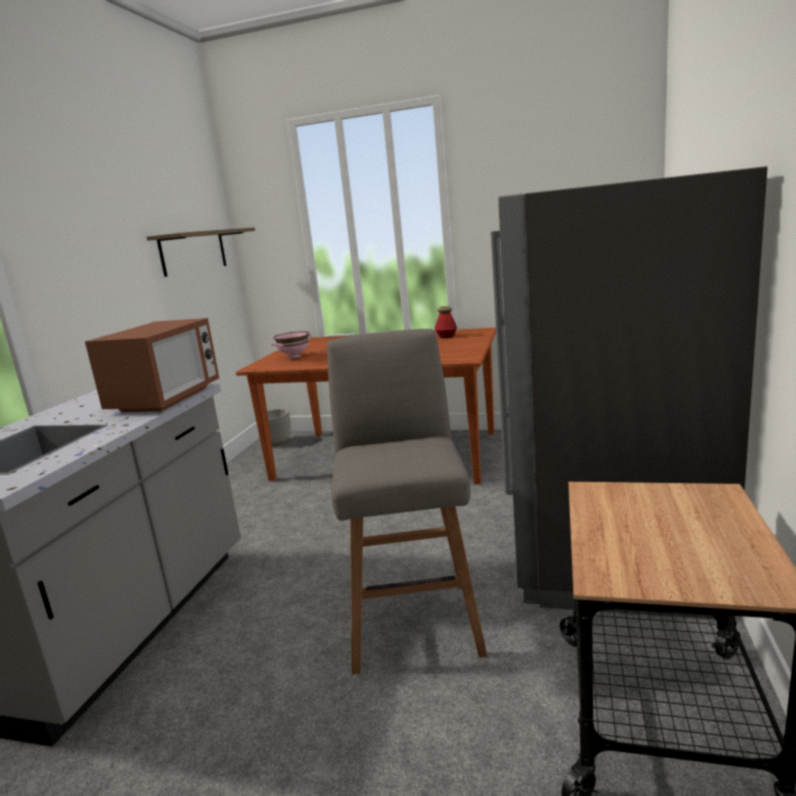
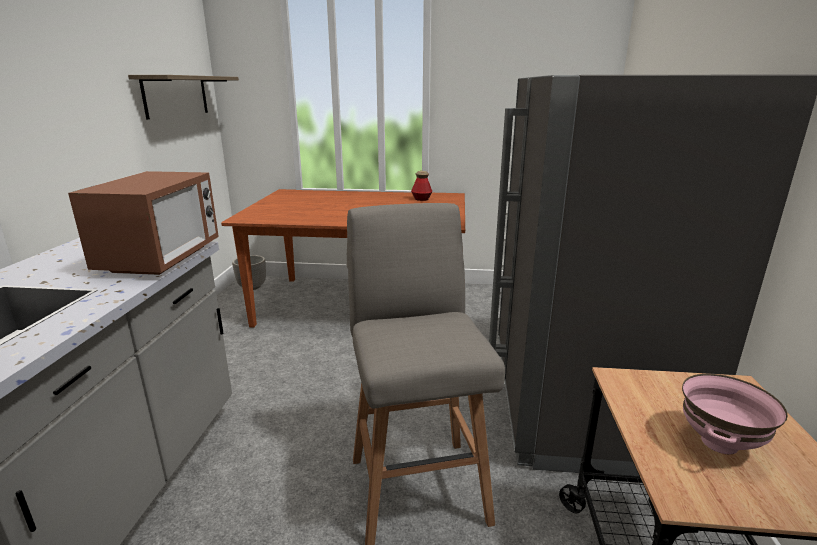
camera: 10 degrees left, 5 degrees up
(294, 356) = (278, 209): pink bowl -> pink bowl (718, 442)

